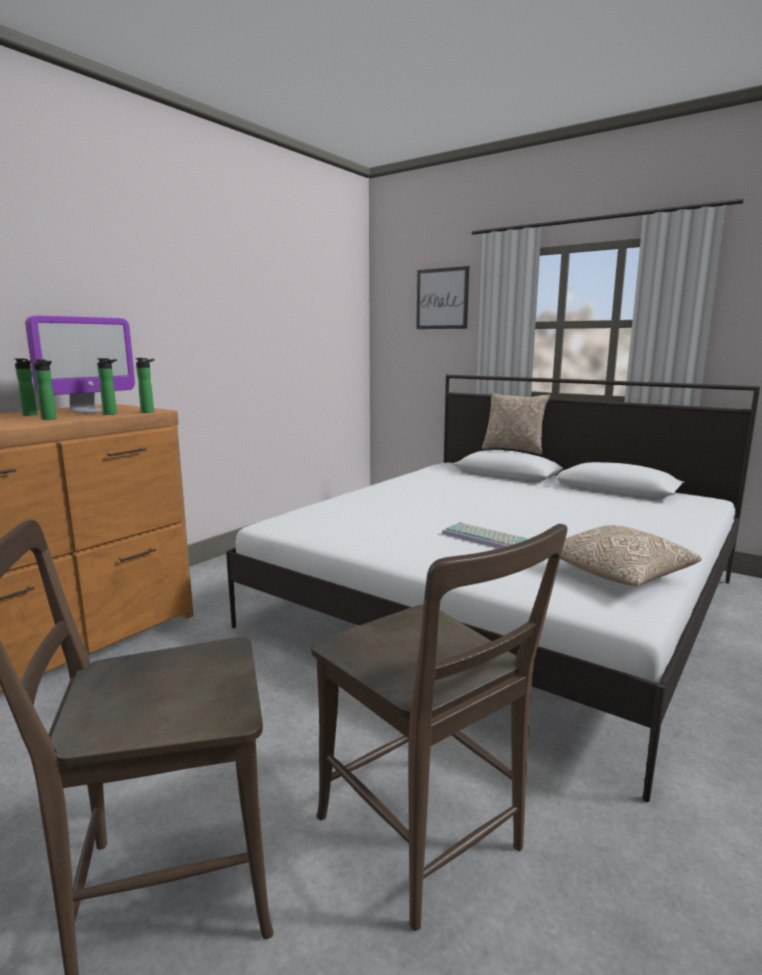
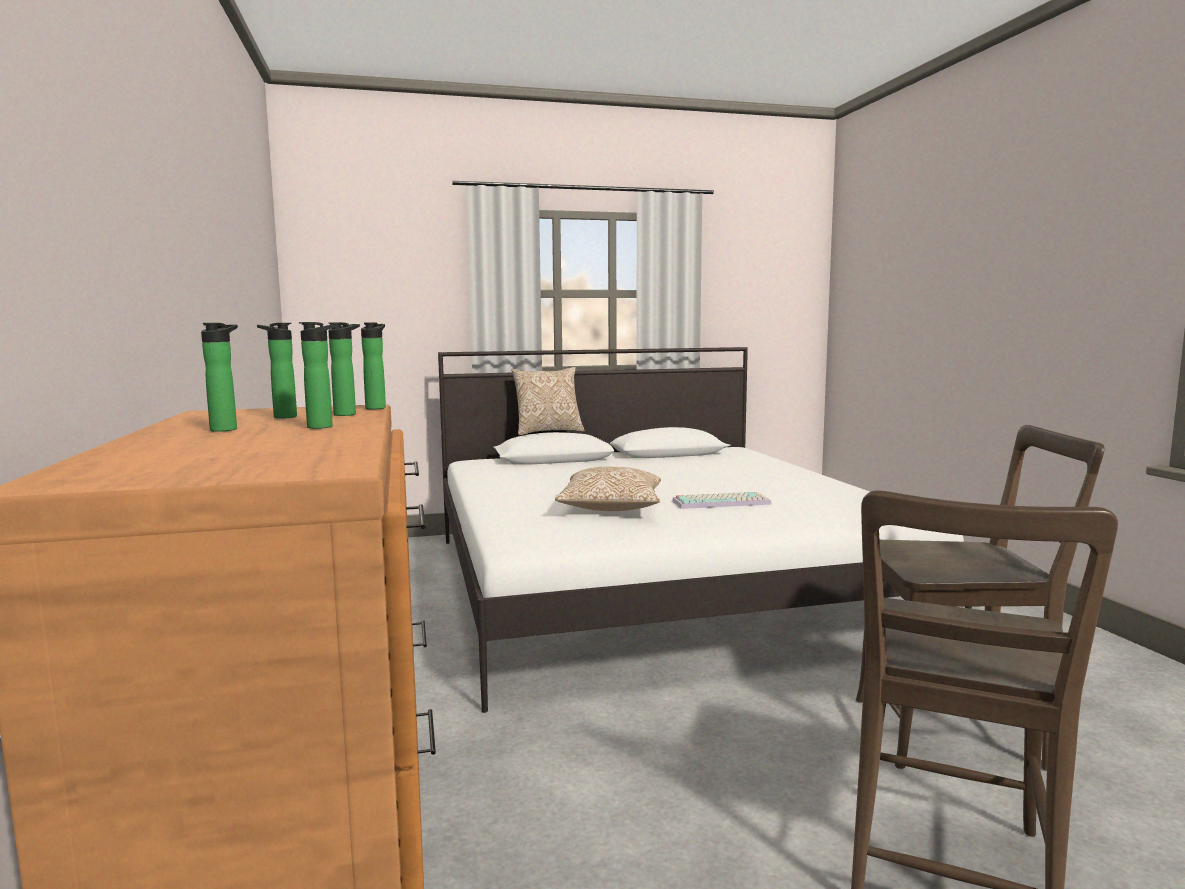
camera: 50 degrees left, 5 degrees down
(89, 411) = (281, 417): monitor -> bottle
(442, 299) = (404, 258): picture -> none
(617, 575) = (848, 499): pillow -> pillow (611, 509)

